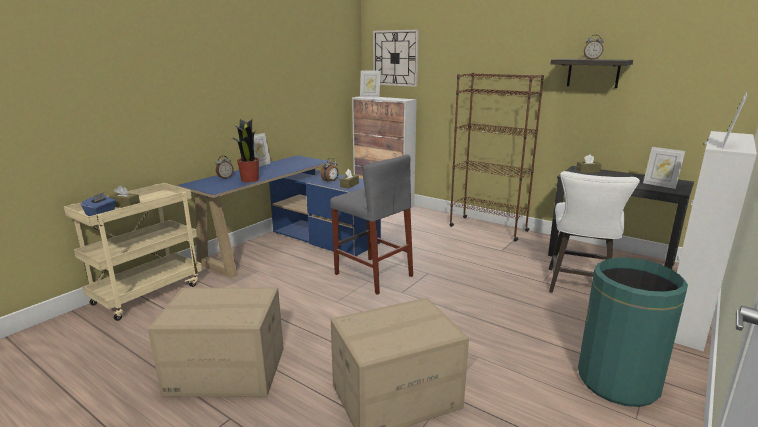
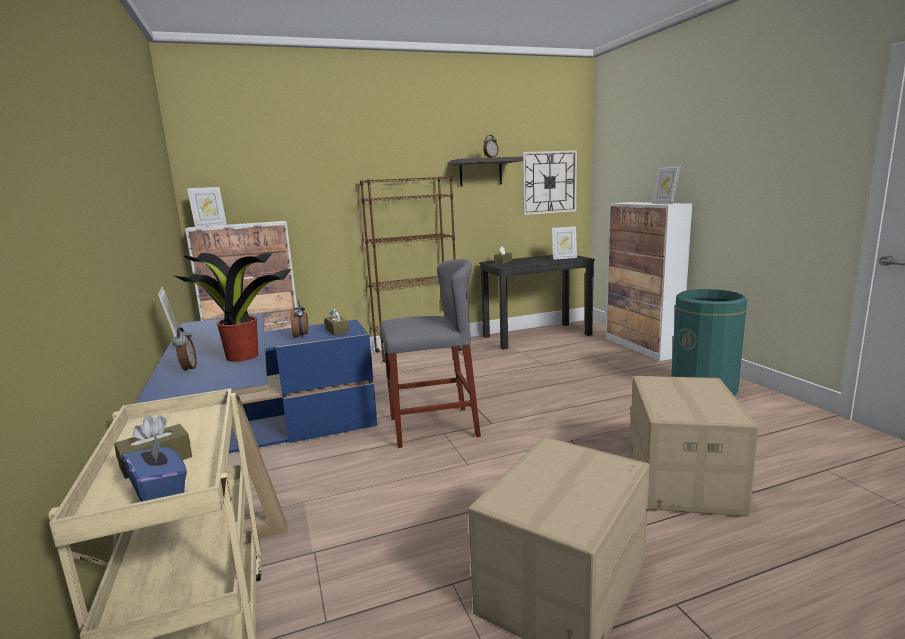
camera: 55 degrees left, 5 degrees down
(395, 58) = (239, 168): wall clock -> wall clock (549, 182)
(579, 287) = (567, 357): white stool -> none

